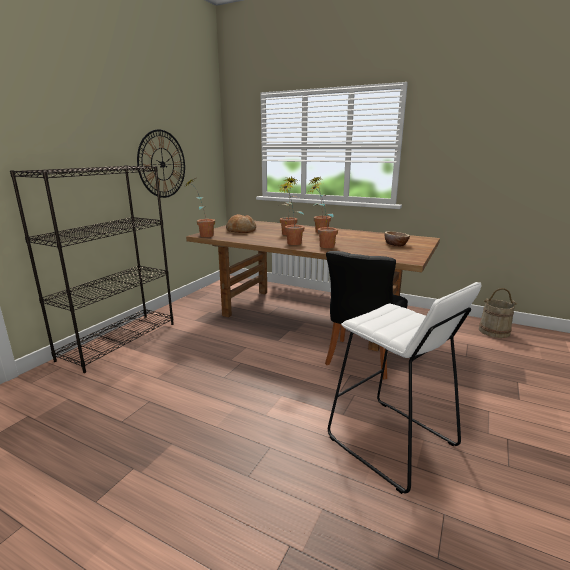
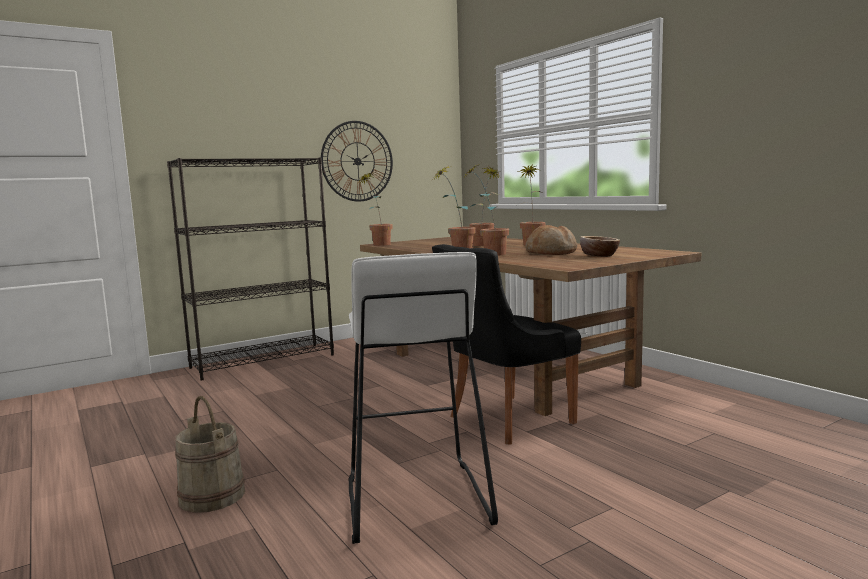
camera: 30 degrees right, 10 degrees down
(241, 231) = (433, 242): bread -> bread (551, 253)
(494, 331) = (798, 427): beige bucket -> beige bucket (211, 496)

